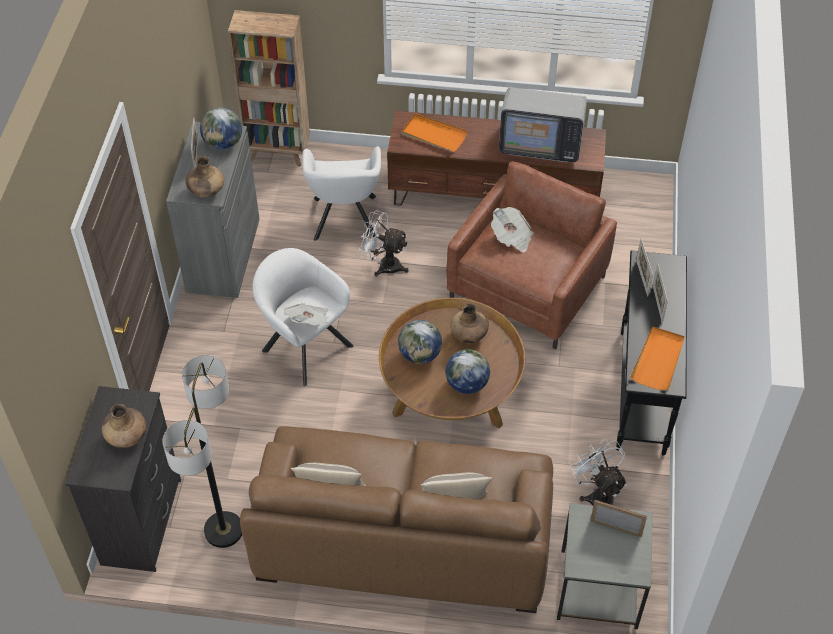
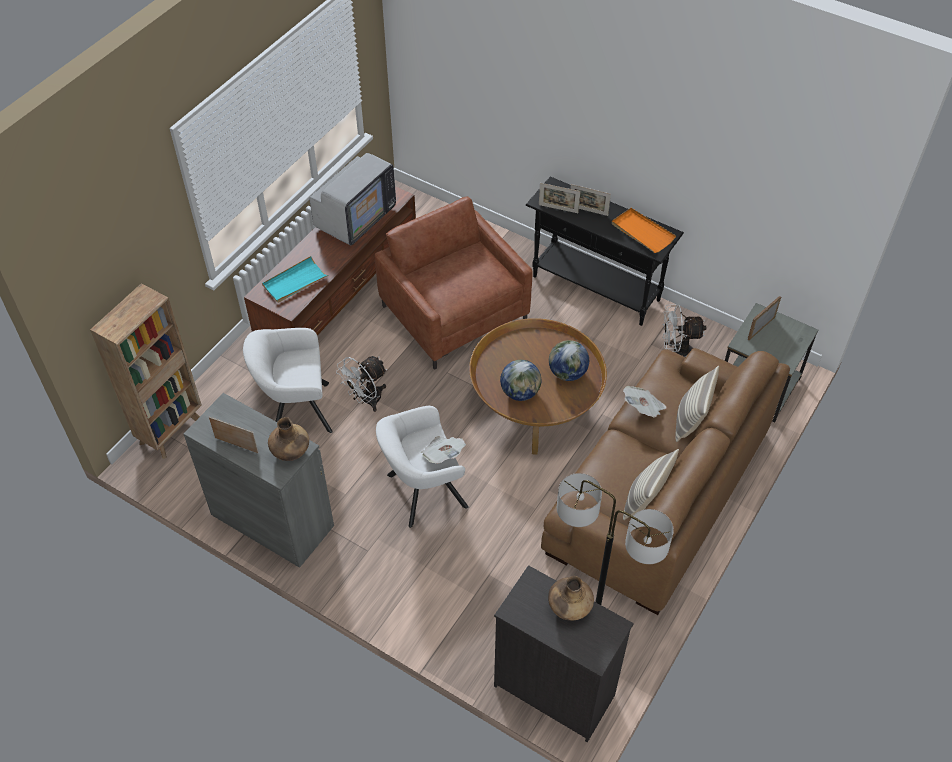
camera: 65 degrees left, 0 degrees up
(223, 144) = (235, 418): globe -> none
(344, 221) = (295, 410): white armchair -> white armchair turned 150 degrees clockwise
(434, 135) = (295, 282): orange tray -> turquoise tray
(469, 335) = (517, 352): brown vase -> none
(511, 237) = (443, 279): newspaper -> newspaper (643, 408)

